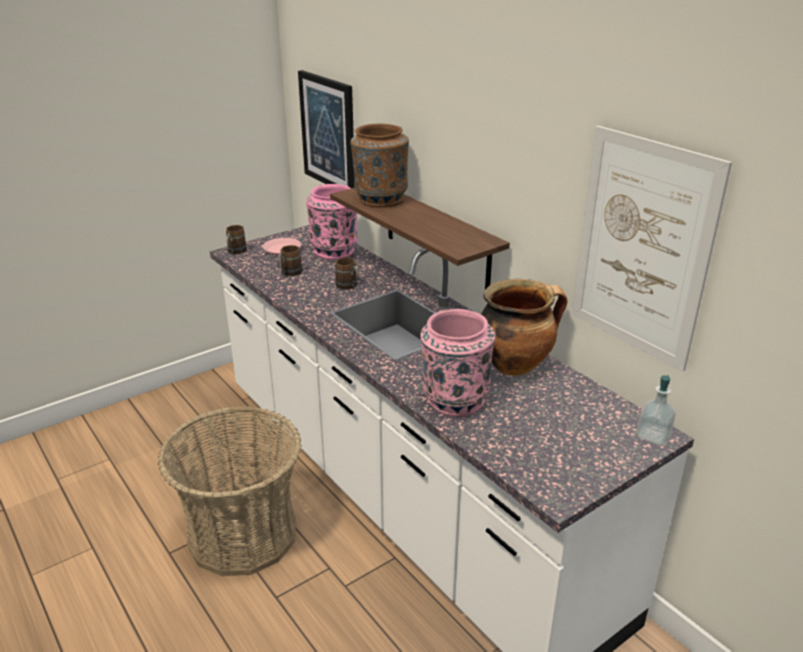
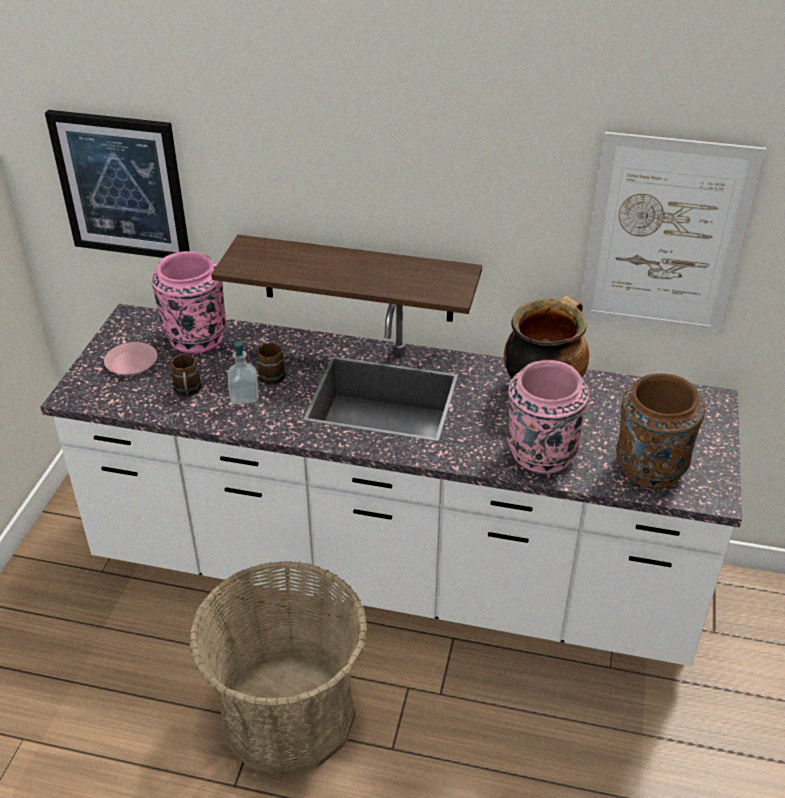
camera: 40 degrees left, 10 degrees up
(235, 252) = (77, 393): brown mug -> none
(380, 199) = (281, 260): brown vase -> brown vase (649, 468)
(653, 436) = (712, 403): soap dispenser -> soap dispenser (244, 396)

